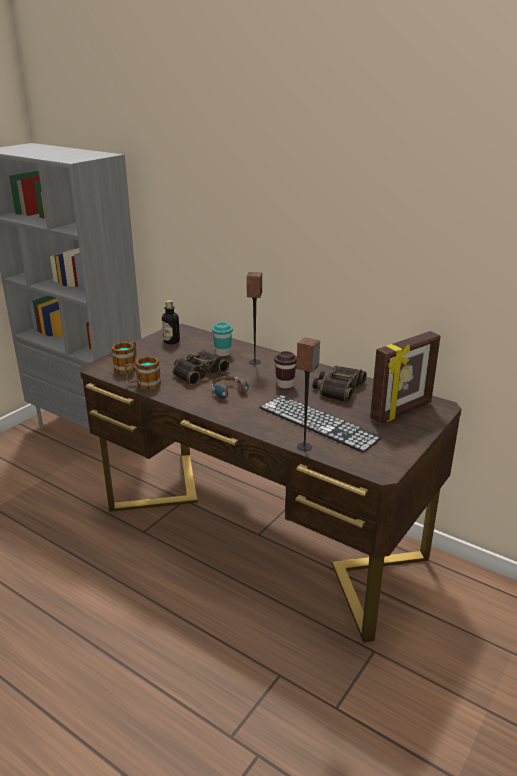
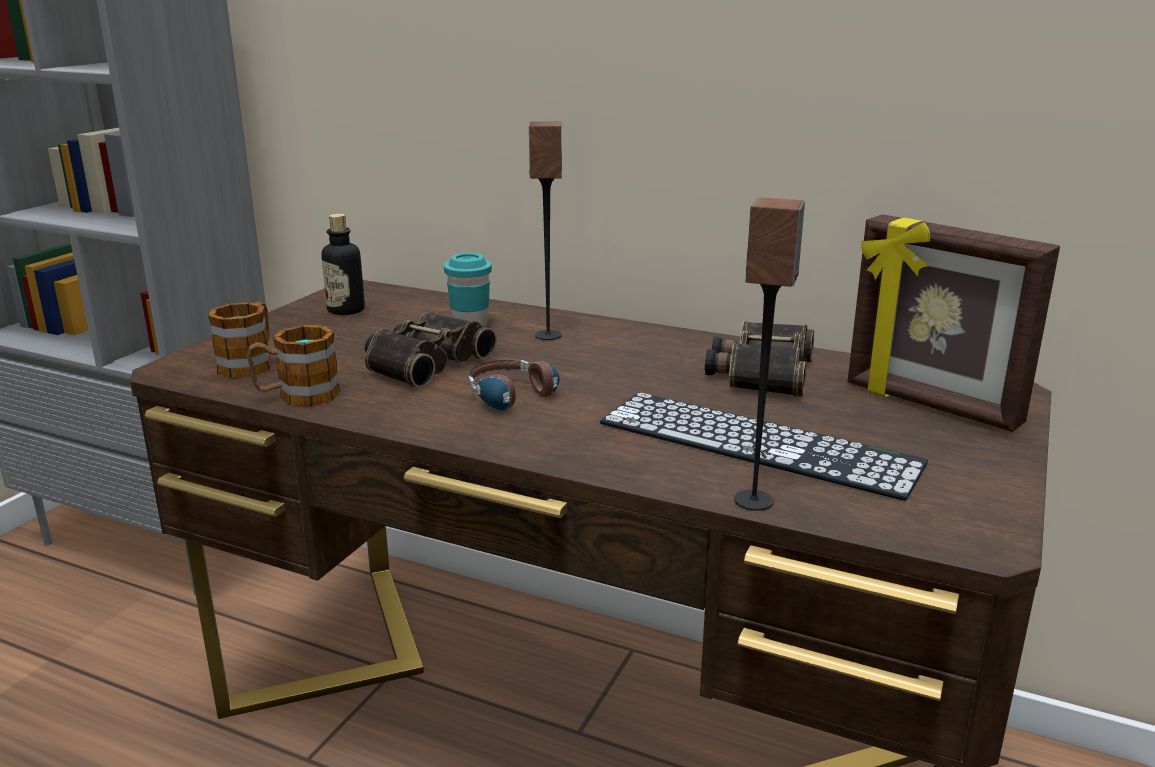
camera: 10 degrees left, 5 degrees down
(285, 385) = (637, 373): brown cup -> none
(402, 411) = (930, 405): picture frame -> picture frame turned 90 degrees clockwise

